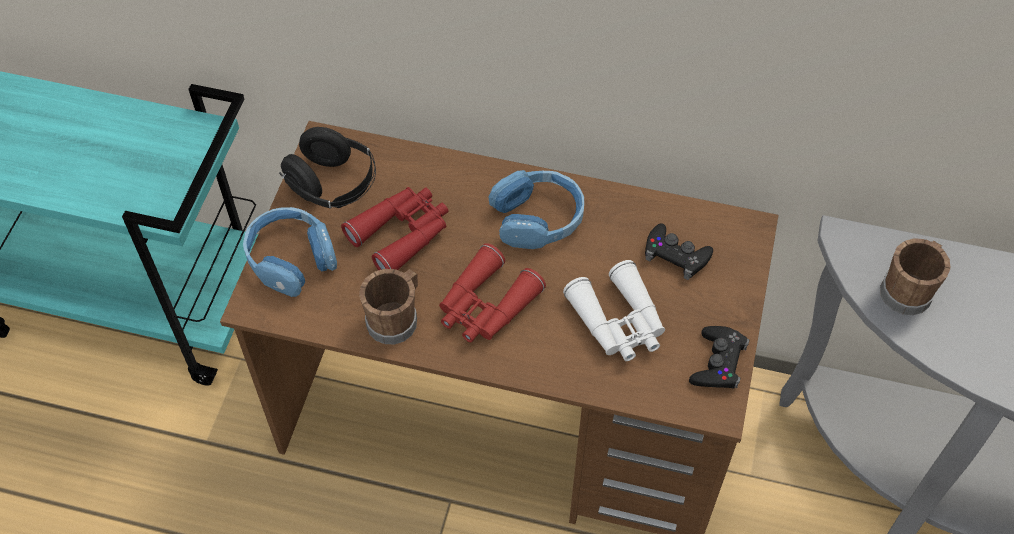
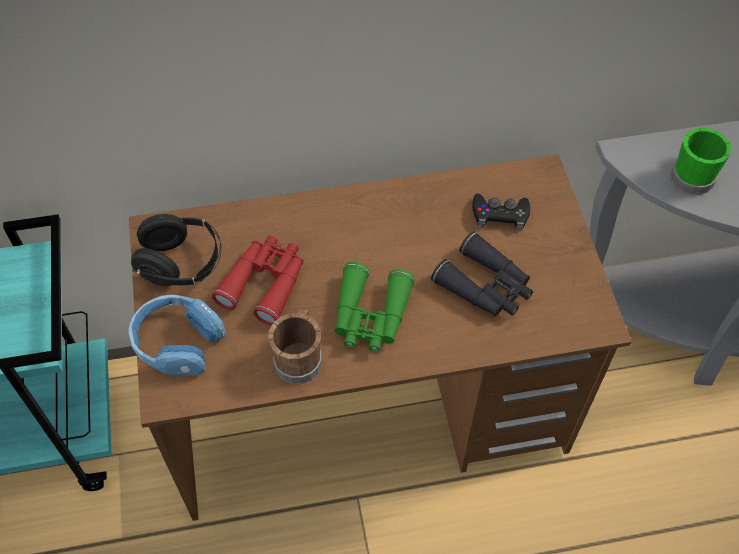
camera: 25 degrees left, 0 degrees up
(486, 306) = (370, 316): red binoculars -> green binoculars
(538, 218) = (373, 227): blue headphones -> none
(618, 322) = (485, 286): white binoculars -> black binoculars
(718, 362) = (580, 288): black game controller -> none
(908, 289) = (692, 174): brown mug -> green mug

